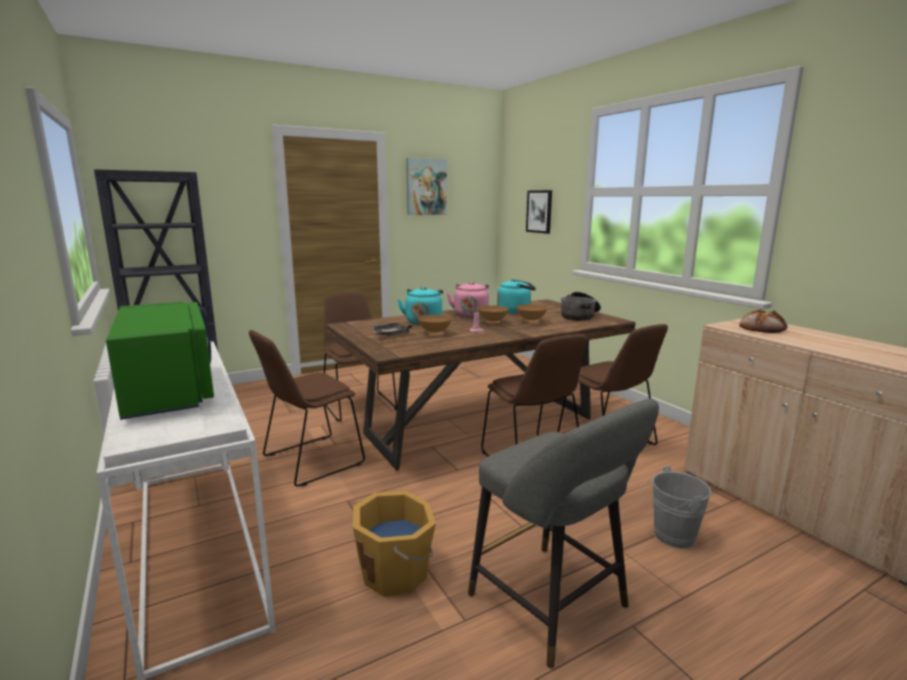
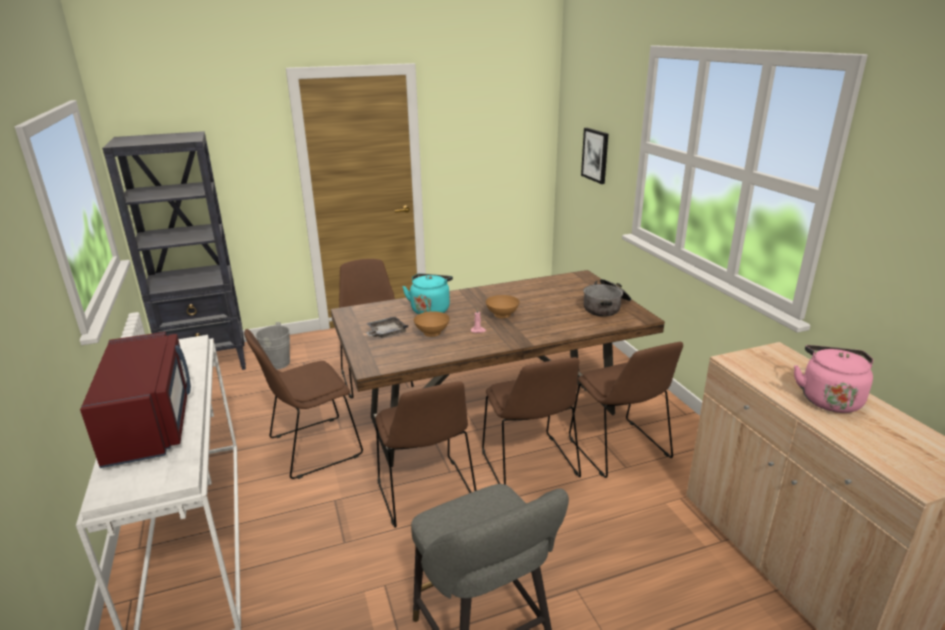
camera: 10 degrees right, 10 degrees up
(169, 390) = (151, 423): green microwave -> red microwave
(396, 572) = (357, 587): orange bucket -> none
(426, 187) = (466, 122): picture -> none
(441, 488) = (426, 494): none -> brown chair
(470, 314) = (486, 298): pink kettle -> pink kettle (828, 399)
(515, 311) = (539, 294): turquoise kettle -> none
(531, 322) = (545, 316): brown bowl -> none
(669, 536) = (632, 578): grey bucket -> grey bucket (275, 363)
(762, 328) = (774, 368): bread -> none

